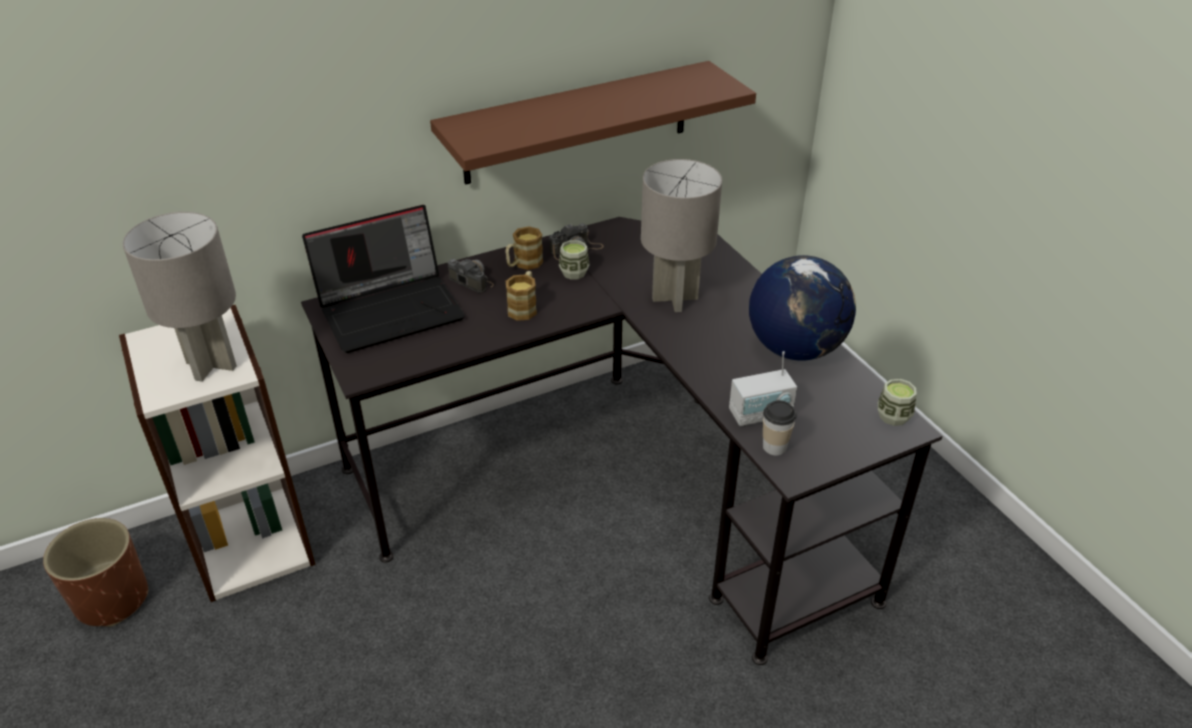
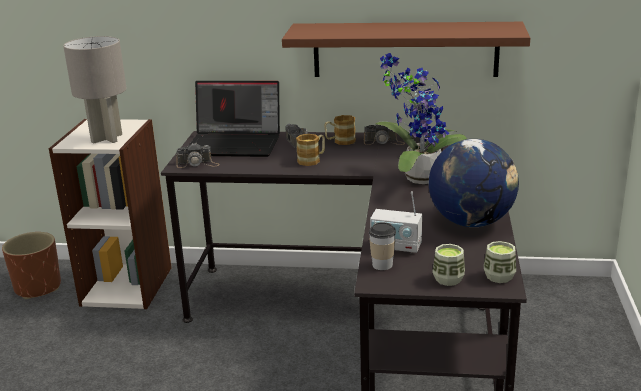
camera: 35 degrees right, 15 degrees down
(381, 362) = (198, 164): none -> camera
(574, 273) = (366, 152): cup -> cup (448, 279)
(674, 298) = (417, 177): grey table lamp -> potted plant

